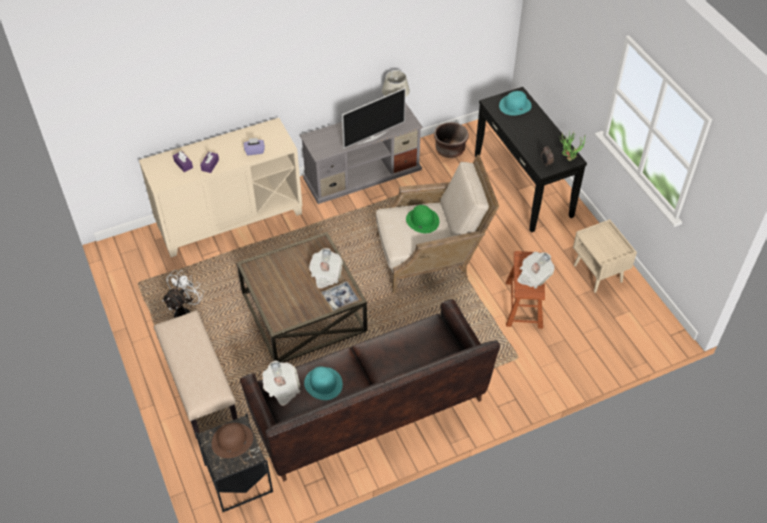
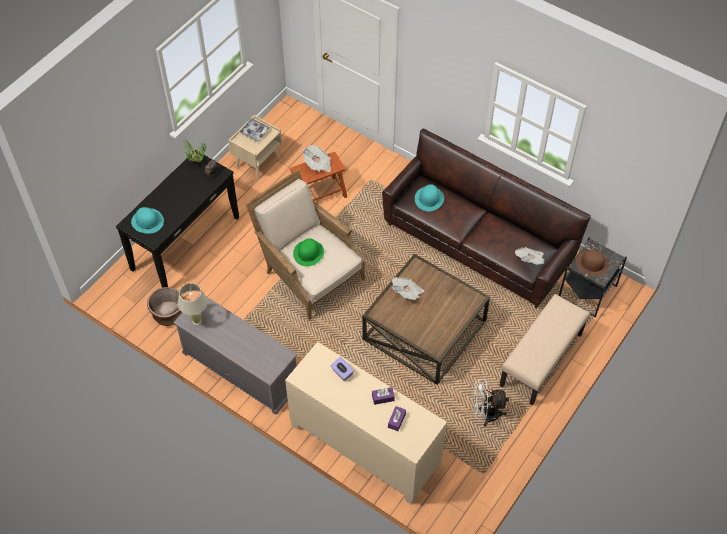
camera: 120 degrees left, 5 degrees up
(323, 383) = (507, 238): turquoise hat -> turquoise hat (429, 198)
(340, 298) = (423, 271): tray -> tray (254, 132)
(372, 137) = (238, 324): television -> none

